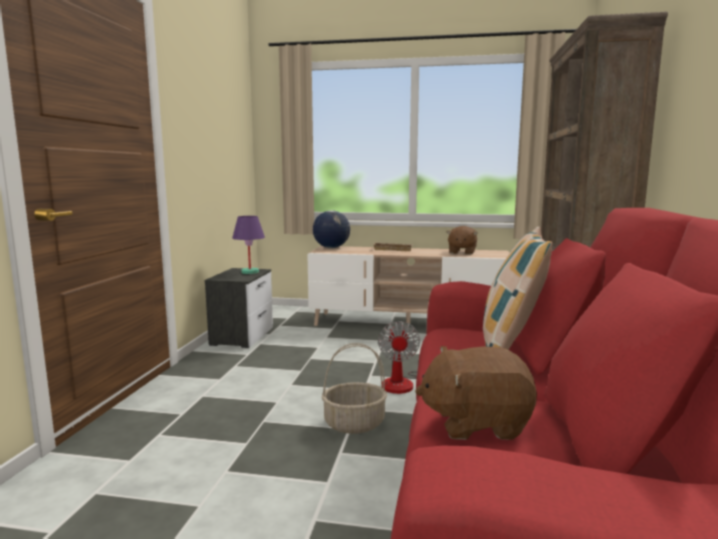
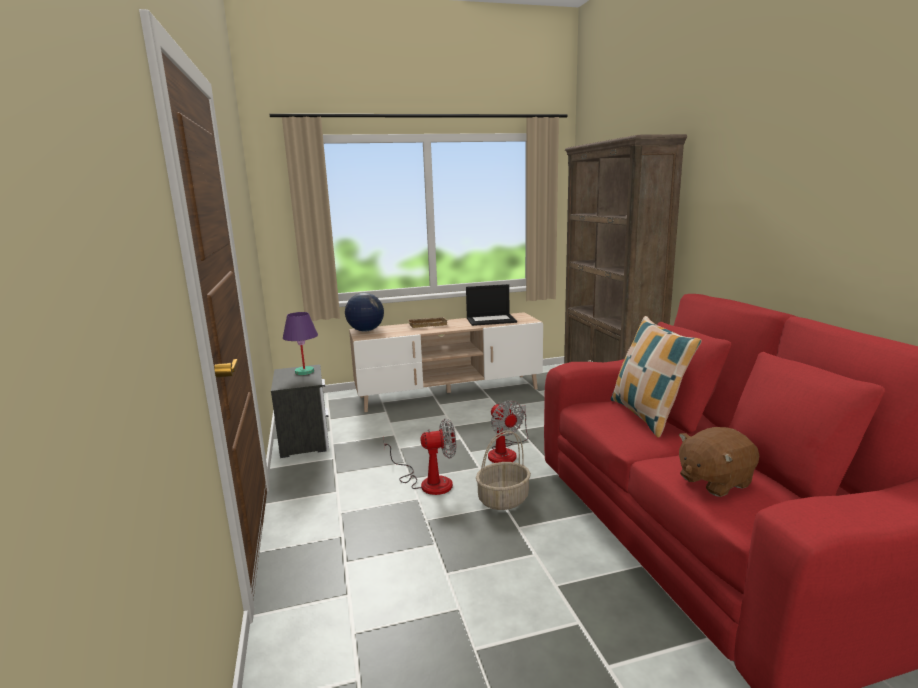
camera: 25 degrees left, 5 degrees up
(302, 391) = (428, 482): none -> fan
(461, 252) = (491, 320): brown plush toy -> laptop

